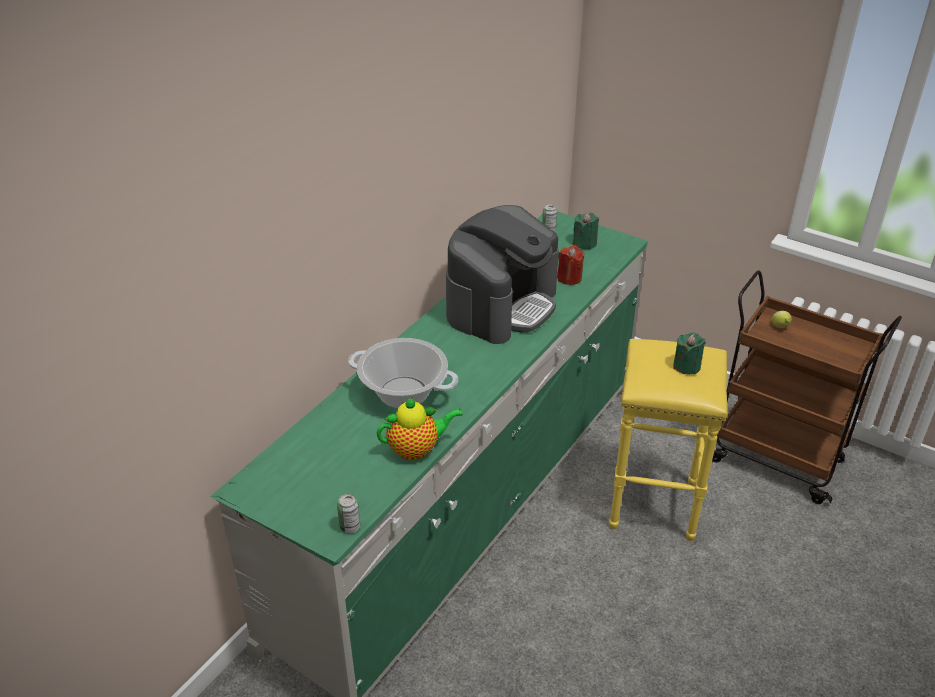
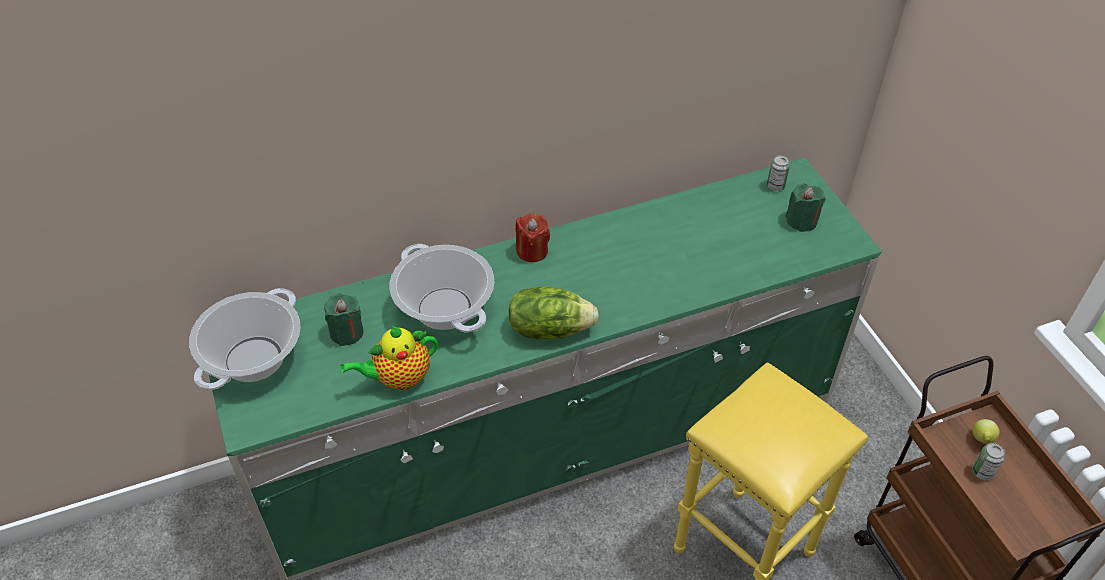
camera: 35 degrees right, 10 degrees up
(286, 493) = (253, 359): none -> cooking pot
(350, 527) = (270, 425): can -> can (982, 472)
(417, 449) = (399, 378): teapot -> teapot turned 135 degrees clockwise
(491, 371) = (549, 328): none -> lettuce
(502, 305) = (634, 256): coffee machine -> none
(569, 278) = (740, 257): red candle -> red candle (532, 251)
(686, 366) = (787, 432): green candle -> green candle (346, 332)

